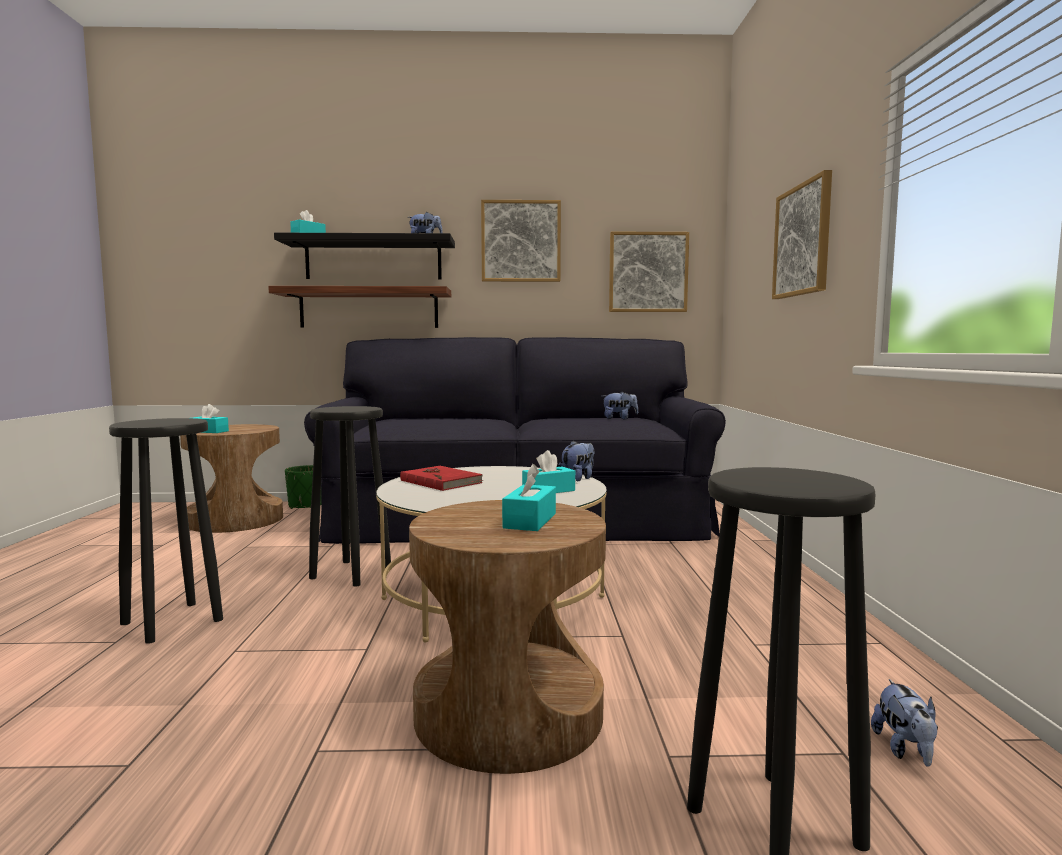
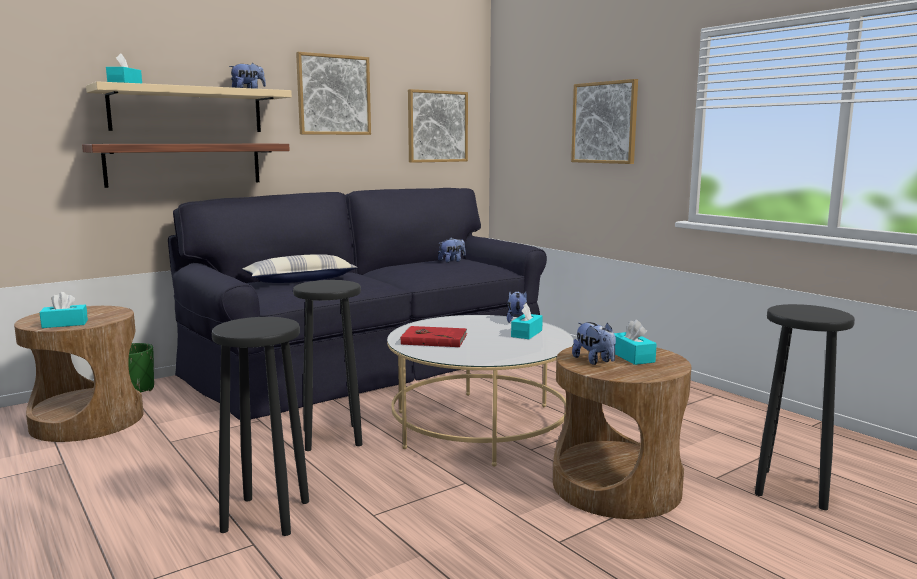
camera: 35 degrees left, 5 degrees up
(373, 260) = (187, 110): black shelf -> beige shelf
(428, 419) = (300, 280): none -> pillow
(905, 750) = (790, 442): plush toy -> plush toy (594, 361)

